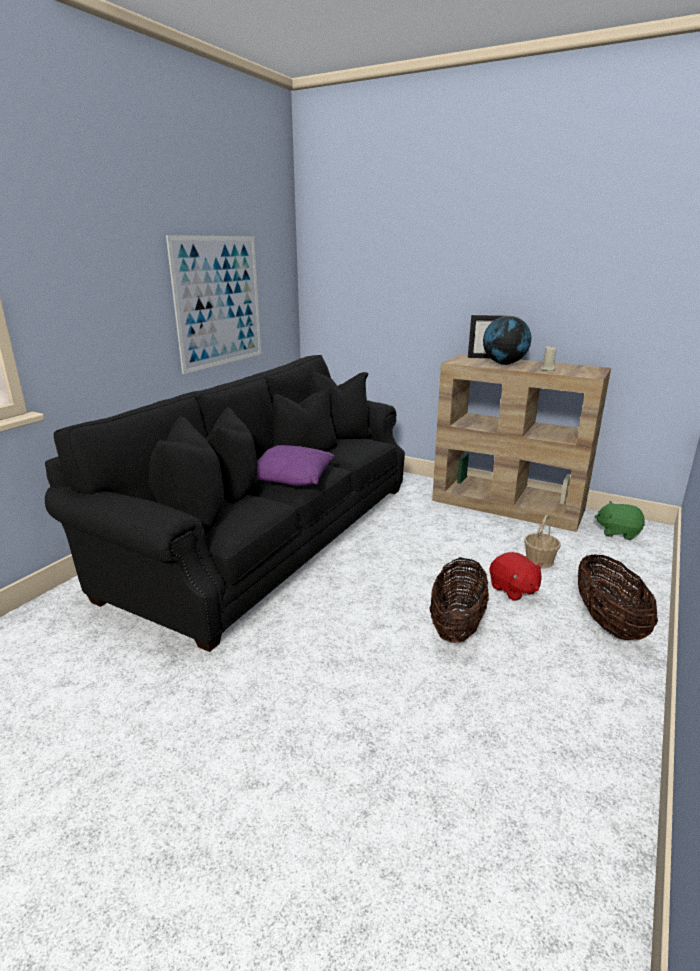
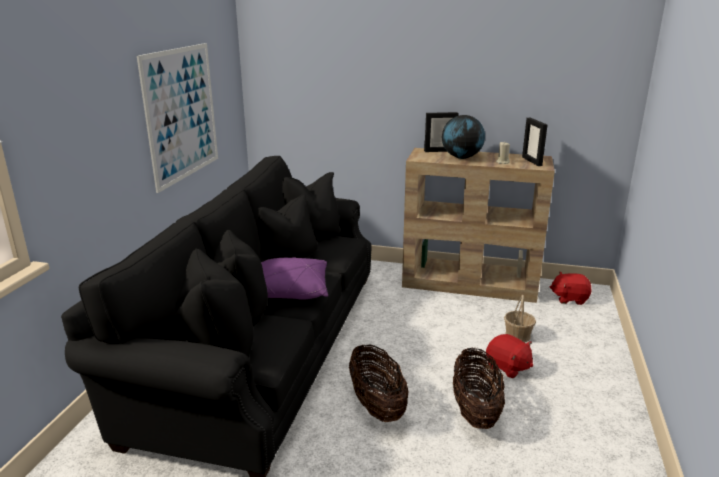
camera: 15 degrees left, 0 degrees up
(583, 370) = (532, 161): none -> picture frame
(608, 623) = (593, 386): basket -> basket (377, 406)
(618, 532) = (569, 298): green plush toy -> red plush toy

